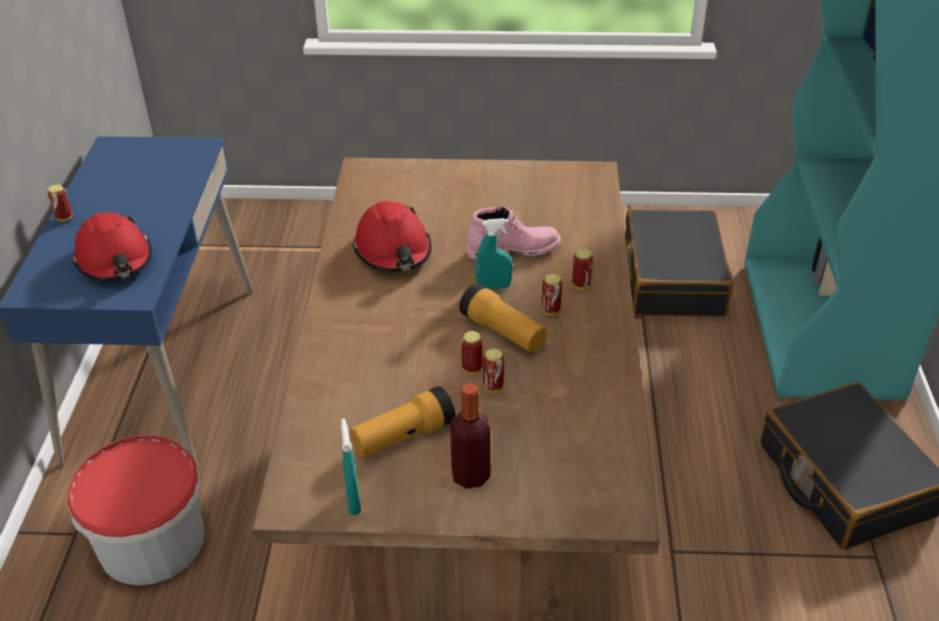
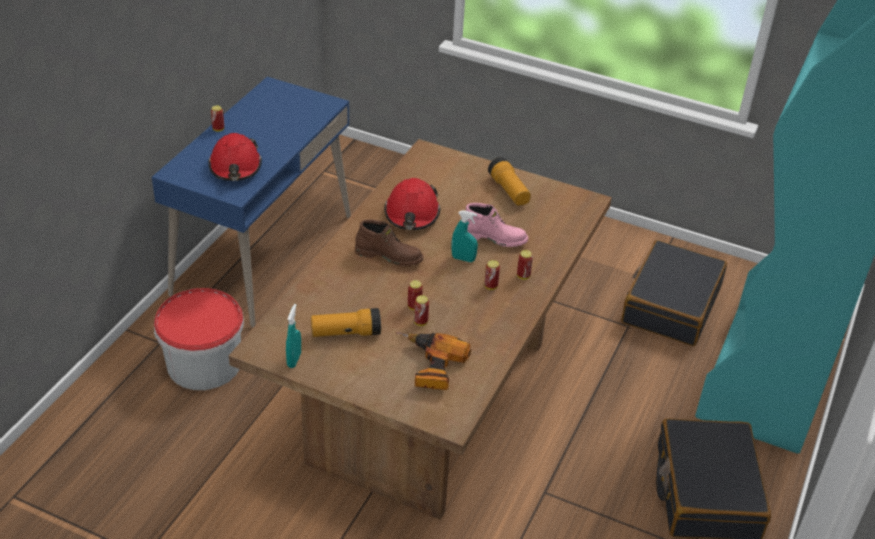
camera: 20 degrees right, 0 degrees up
(397, 312) = (389, 256): none -> brown boot
(471, 475) = (372, 369): bottle -> none
(503, 332) = (449, 290): flashlight -> flashlight (509, 191)
(544, 444) = (429, 367): none -> power drill

